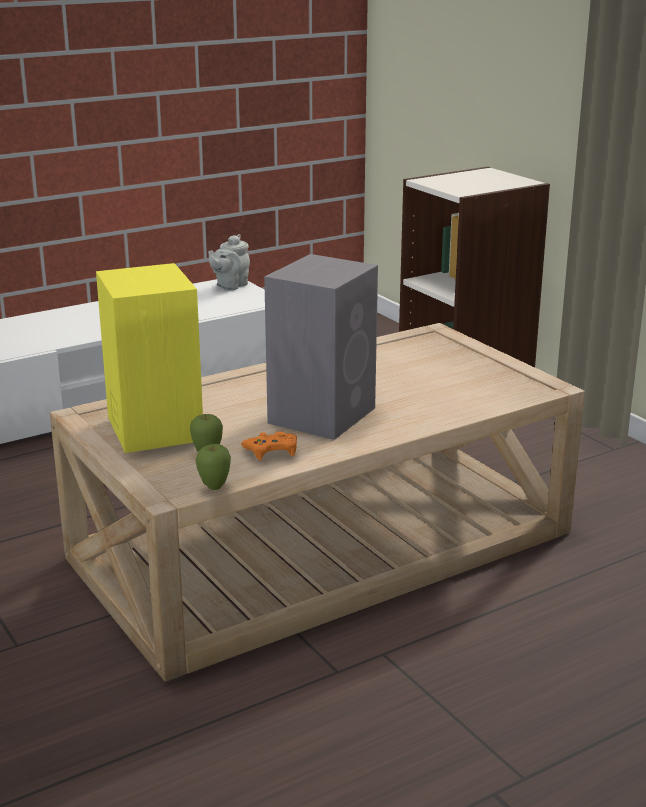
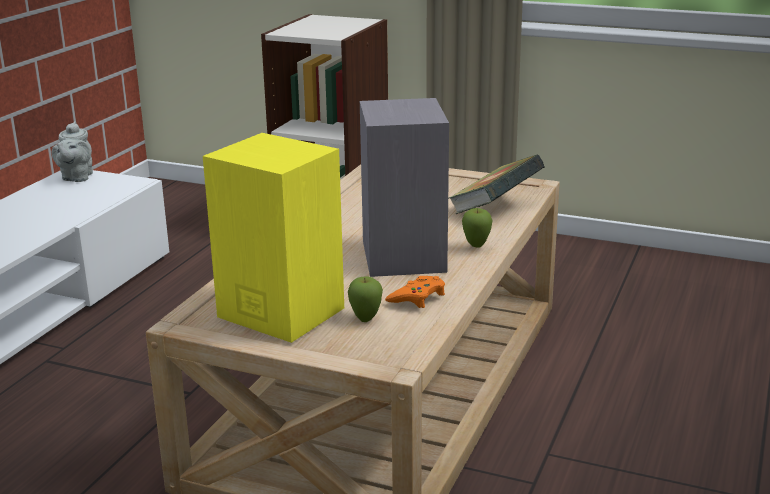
camera: 35 degrees left, 0 degrees up
(214, 487) = (424, 343): apple -> apple (476, 246)
(473, 399) = (495, 209): none -> book

